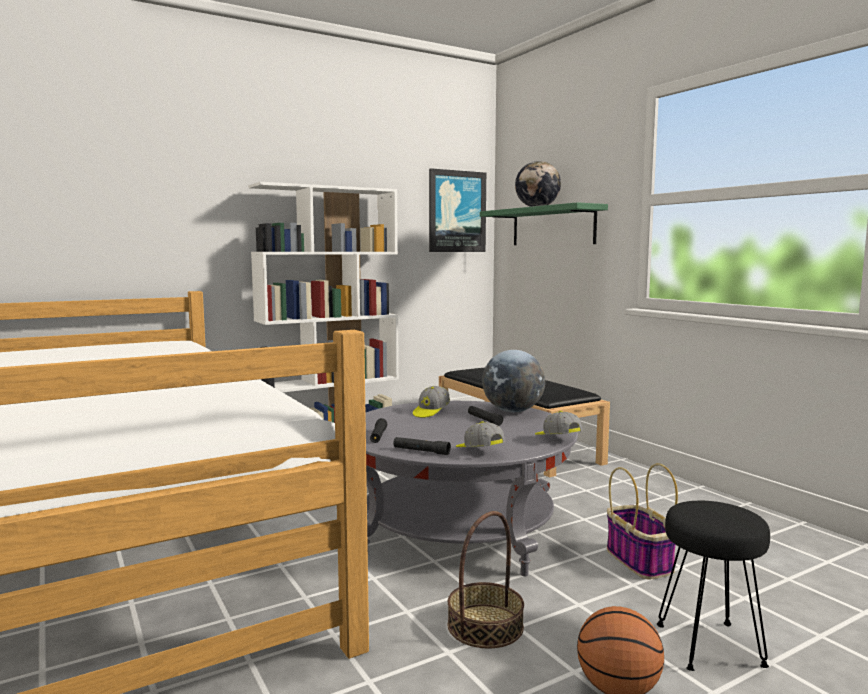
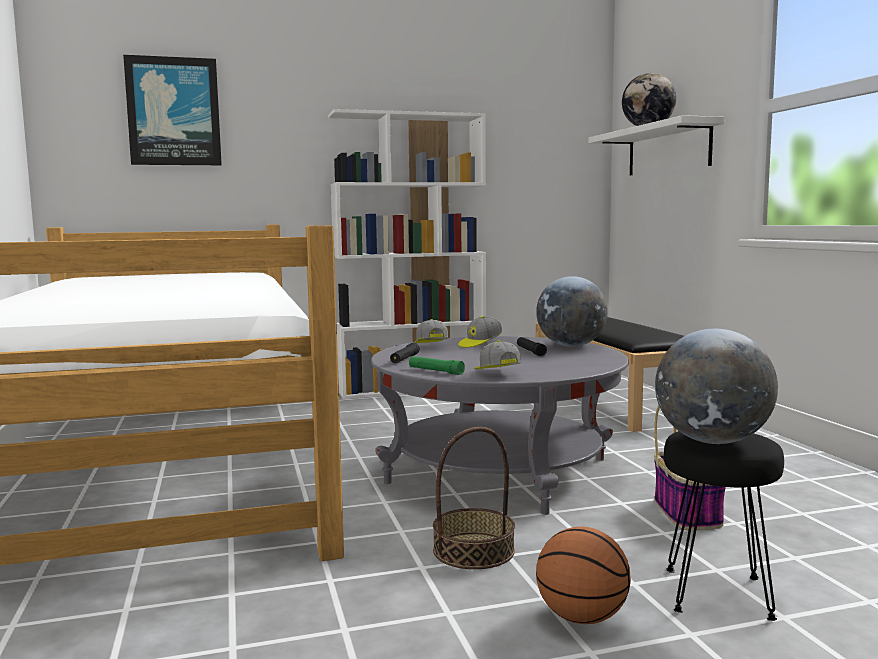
camera: 15 degrees right, 0 degrees up
(421, 451) = (435, 371): black flashlight -> green flashlight
(457, 211) = (564, 139): picture -> picture (174, 112)
(552, 226) = (668, 149): green shelf -> white shelf
(557, 439) = (594, 368): cap -> cap (430, 346)
(711, 518) = (712, 441): none -> globe

